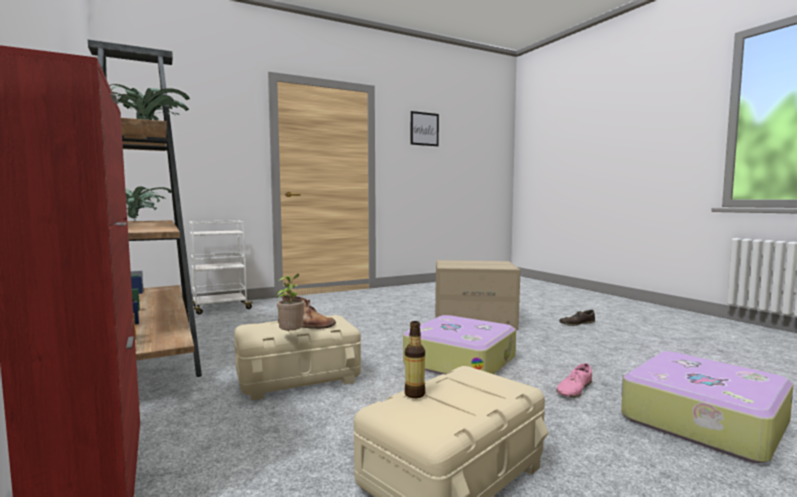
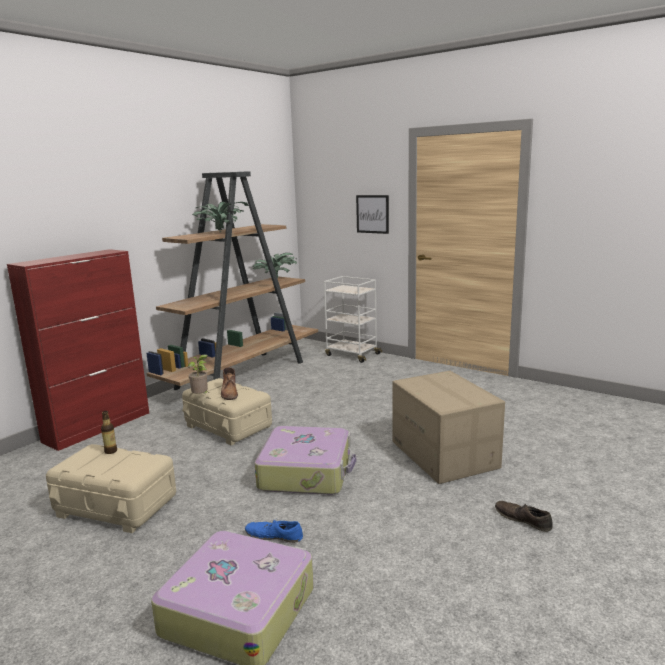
camera: 65 degrees right, 10 degrees up
(424, 129) = (612, 169): picture -> picture (372, 214)
(574, 389) = (274, 536): pink shoe -> blue shoe

